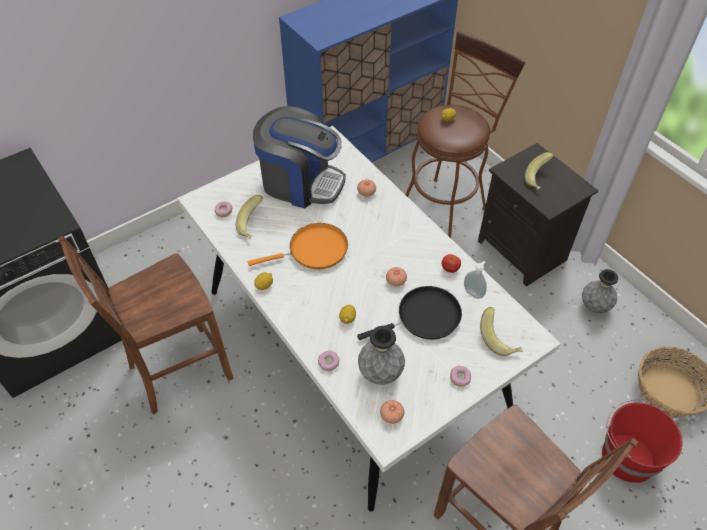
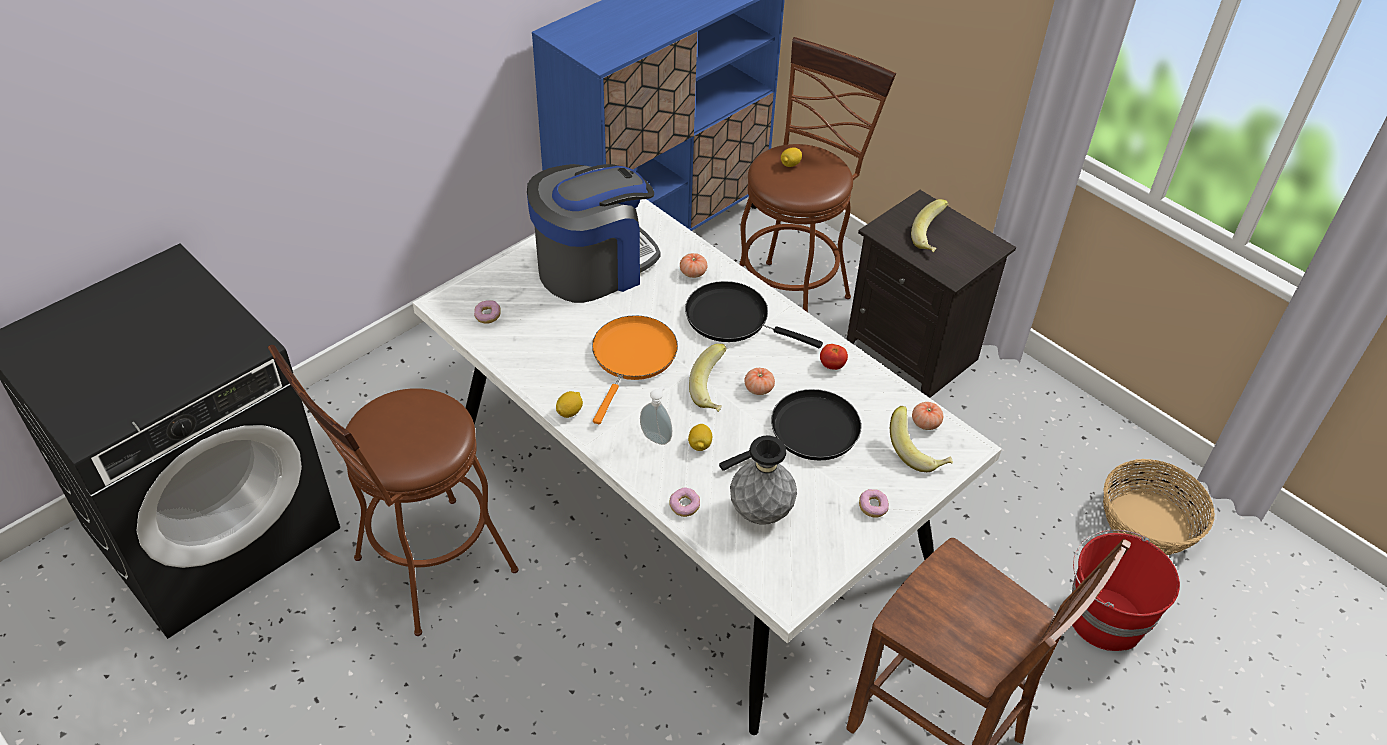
camera: 10 degrees left, 5 degrees down
(177, 371) = (424, 572): brown chair -> brown stool
(253, 225) = (535, 331): banana -> banana (713, 391)
(301, 182) = (594, 266): coffee machine -> coffee machine turned 45 degrees counterclockwise
(314, 250) = (632, 358): orange frying pan -> orange frying pan turned 45 degrees counterclockwise
(387, 228) = (733, 319): none -> black frying pan
(391, 415) = (787, 565): tomato -> tomato (925, 423)
(474, 293) = (871, 394): soap dispenser -> soap dispenser (657, 437)
(594, 306) = (1027, 419): grey vase -> none

